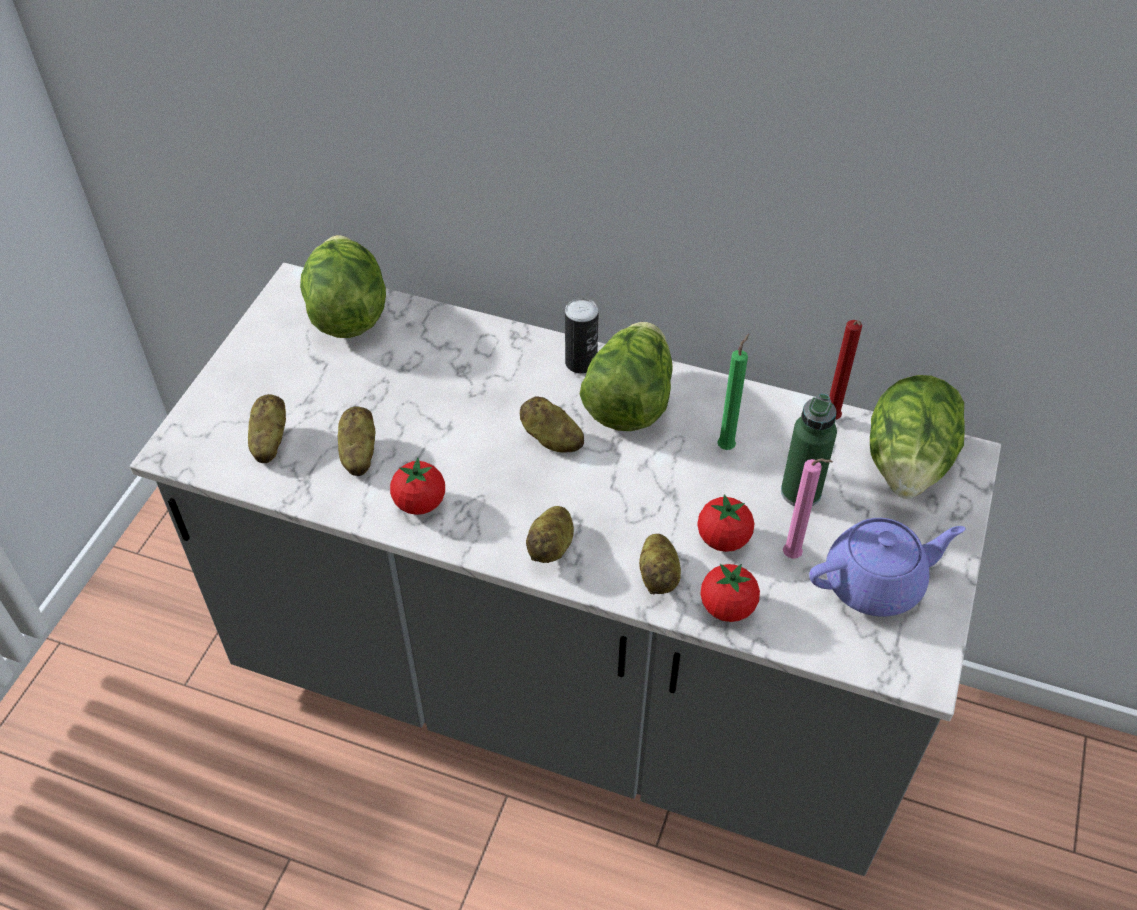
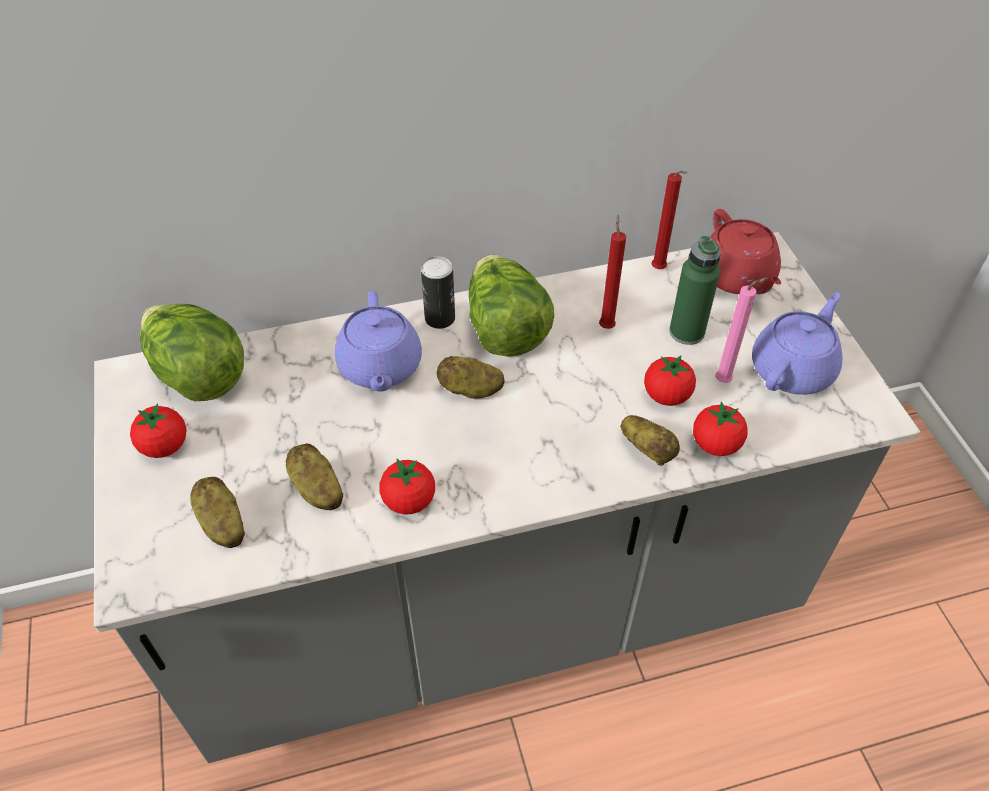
camera: 35 degrees left, 0 degrees up
(278, 357) = (164, 446): none -> tomato
(493, 380) = (380, 367): none -> purple teapot
(552, 546) = (548, 474): potato -> none
(727, 446) = (606, 325): green candle -> red candle
(907, 466) = (737, 277): lettuce -> red teapot

